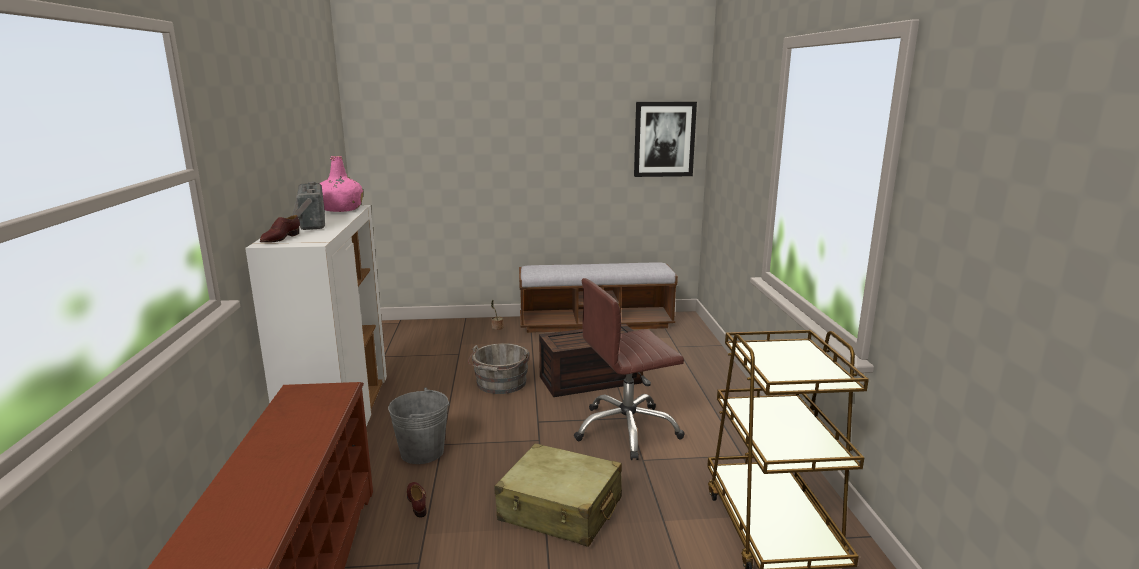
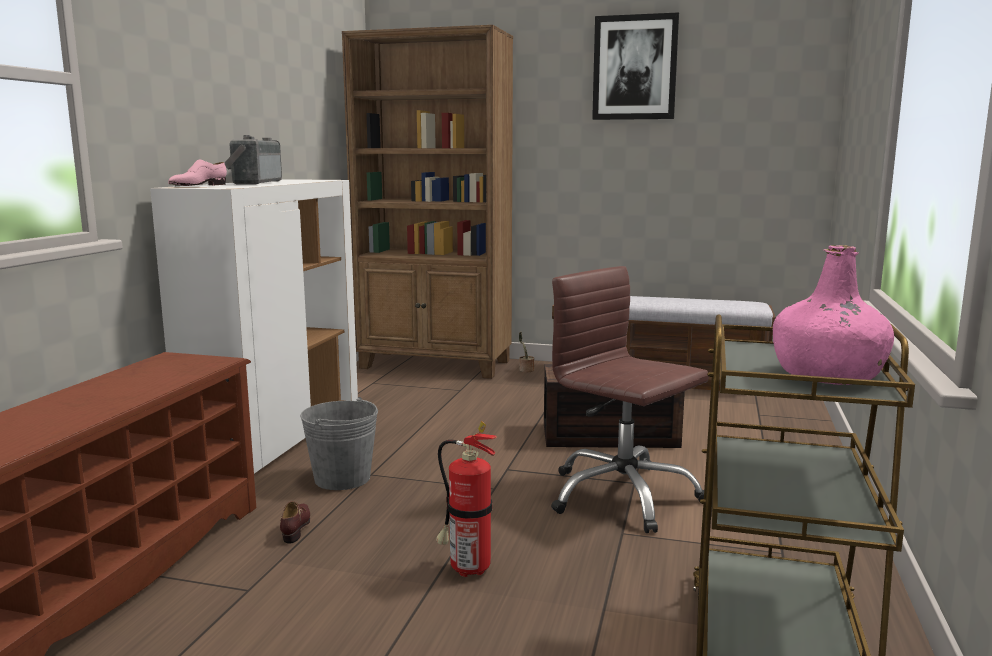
camera: 20 degrees right, 5 degrees down
(280, 238) = (198, 186): brown shoe -> pink shoe
(341, 209) = (309, 180): pink bottle -> pink bottle (828, 375)
(424, 331) = (436, 365): none -> brown bookcase
(500, 384) = (488, 425): grey bucket -> none
(560, 510) = (466, 569): beige suitcase -> fire extinguisher
(627, 430) = (622, 496): brown office chair -> brown office chair turned 45 degrees clockwise
(664, 139) = (773, 127): picture -> picture (635, 68)

